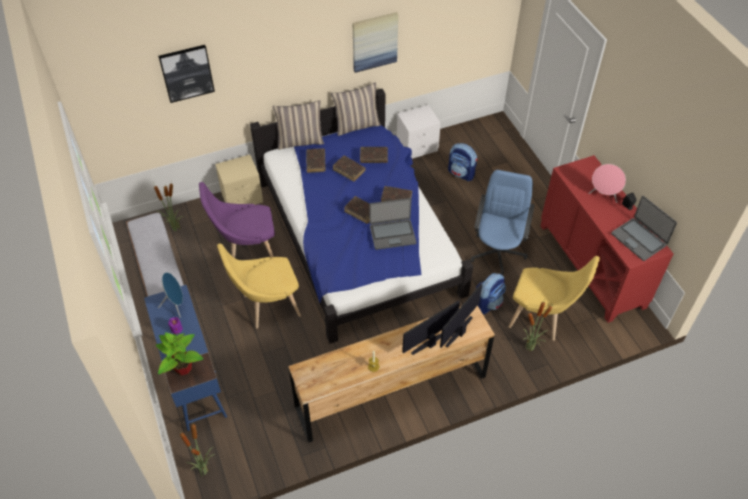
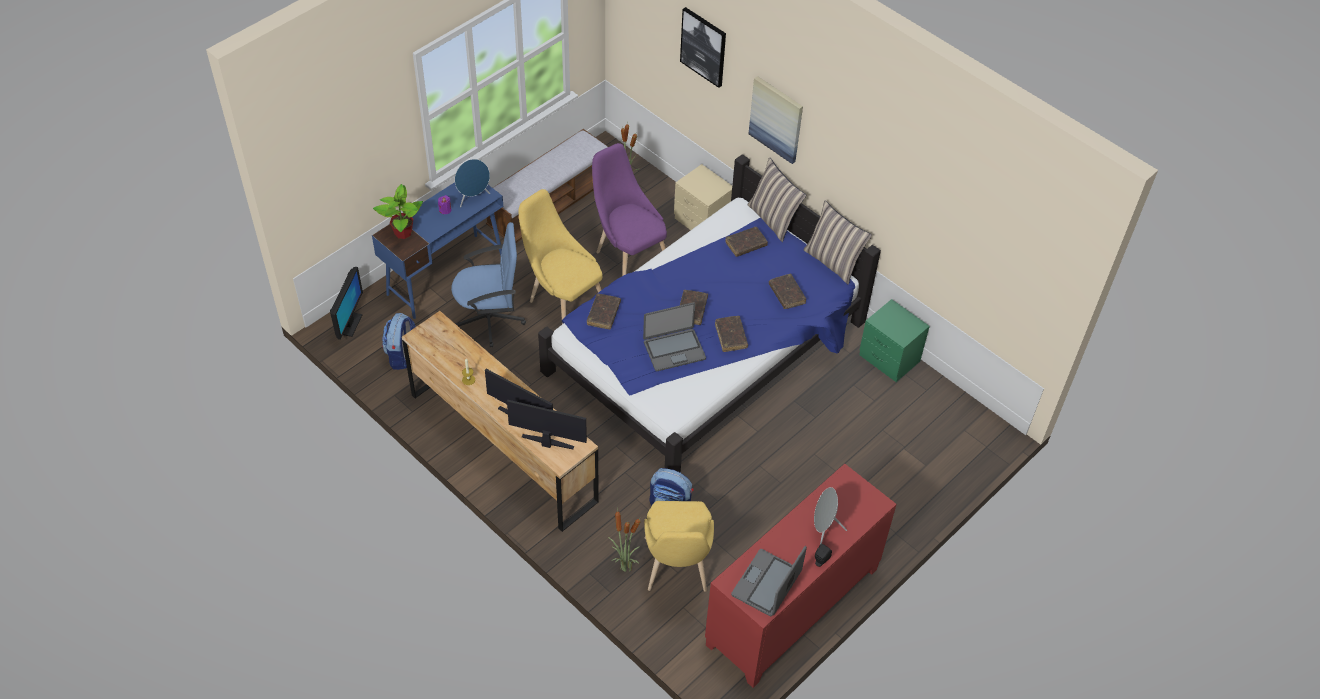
camera: 65 degrees right, 0 degrees up
(204, 470) = (349, 324): potted plant -> monitor
(349, 170) = (750, 278): brown book -> brown book (603, 314)
(374, 42) = (886, 188): picture -> picture (776, 119)
(392, 234) = (674, 350): laptop -> laptop turned 75 degrees counterclockwise
(417, 147) = (889, 358): white nightstand -> green nightstand
(461, 173) = (871, 420): backpack -> backpack (403, 356)
(498, 252) = (758, 495): blue office chair -> blue office chair (490, 319)
(603, 196) = (824, 529): pink speaker -> grey speaker

